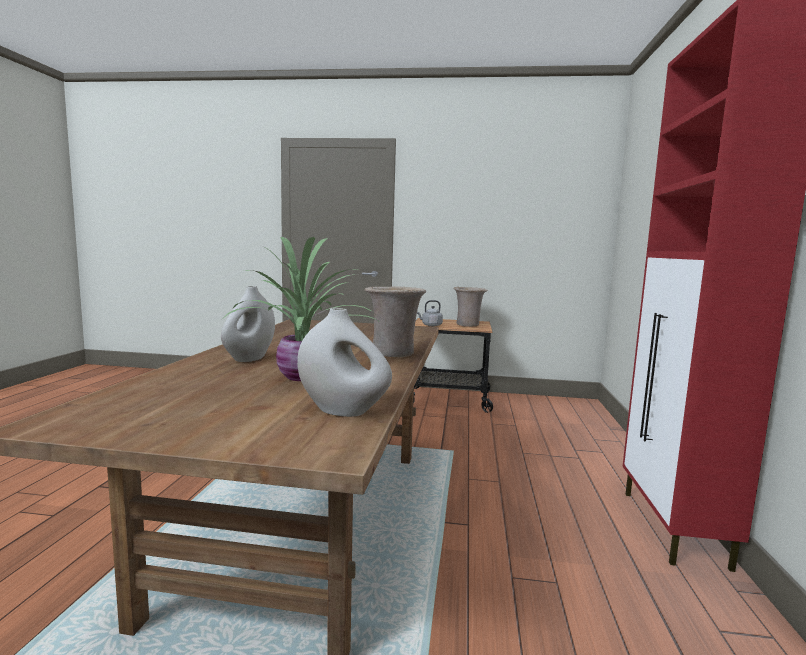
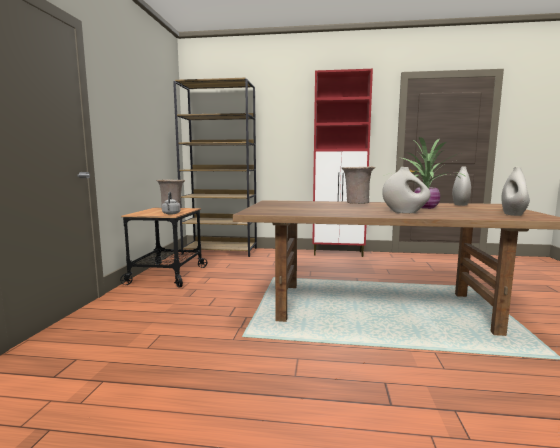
camera: 90 degrees left, 0 degrees up
(140, 411) = (513, 214): none -> white vase
(583, 418) = (221, 251): none -> brown bookcase

